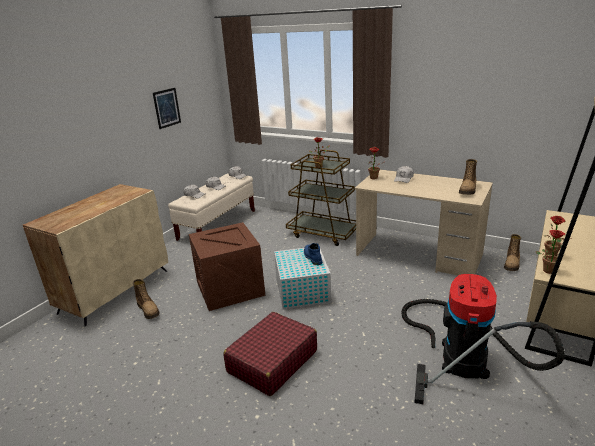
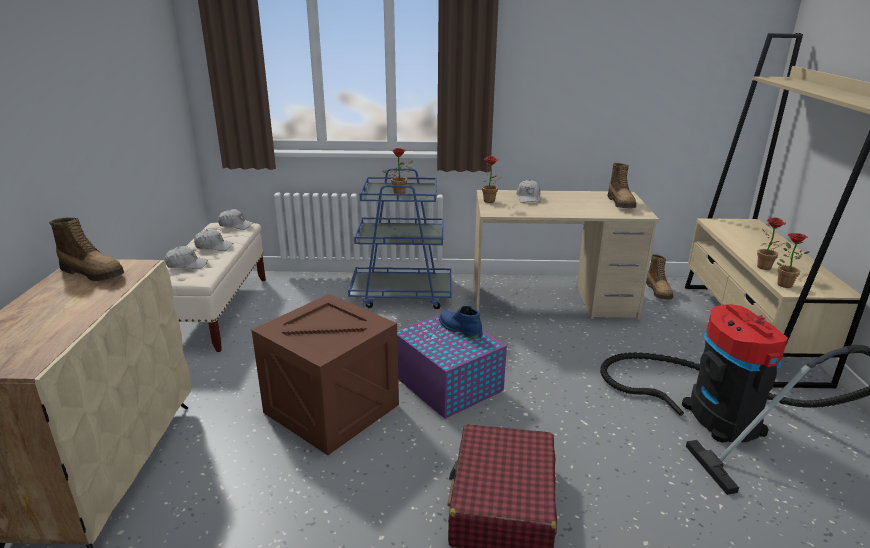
camera: 30 degrees left, 0 degrees up
(148, 310) = (211, 486): boot -> boot (94, 273)
(167, 108) = (122, 109): picture -> none
(302, 290) = (446, 382): white storage box -> purple storage box
(323, 233) = (402, 295): brown cart -> blue cart

